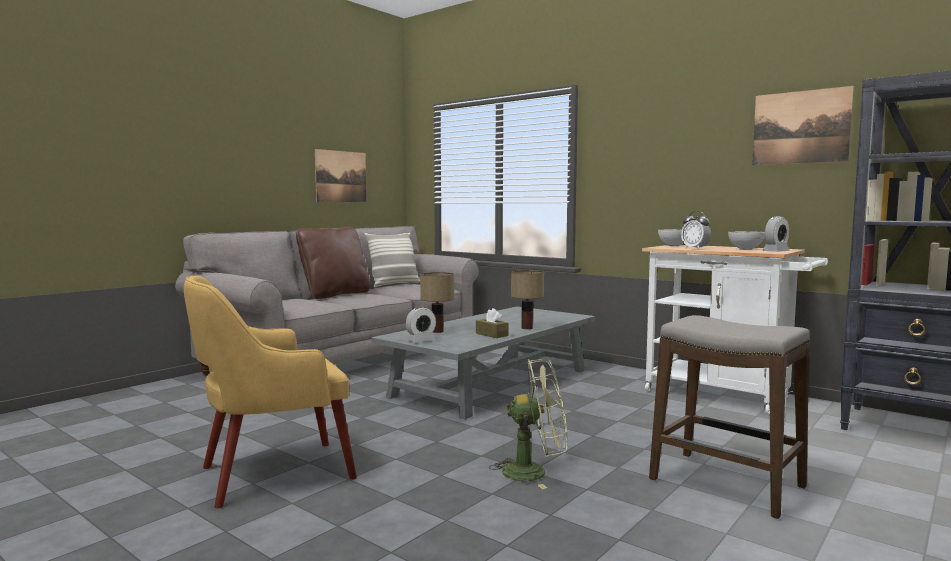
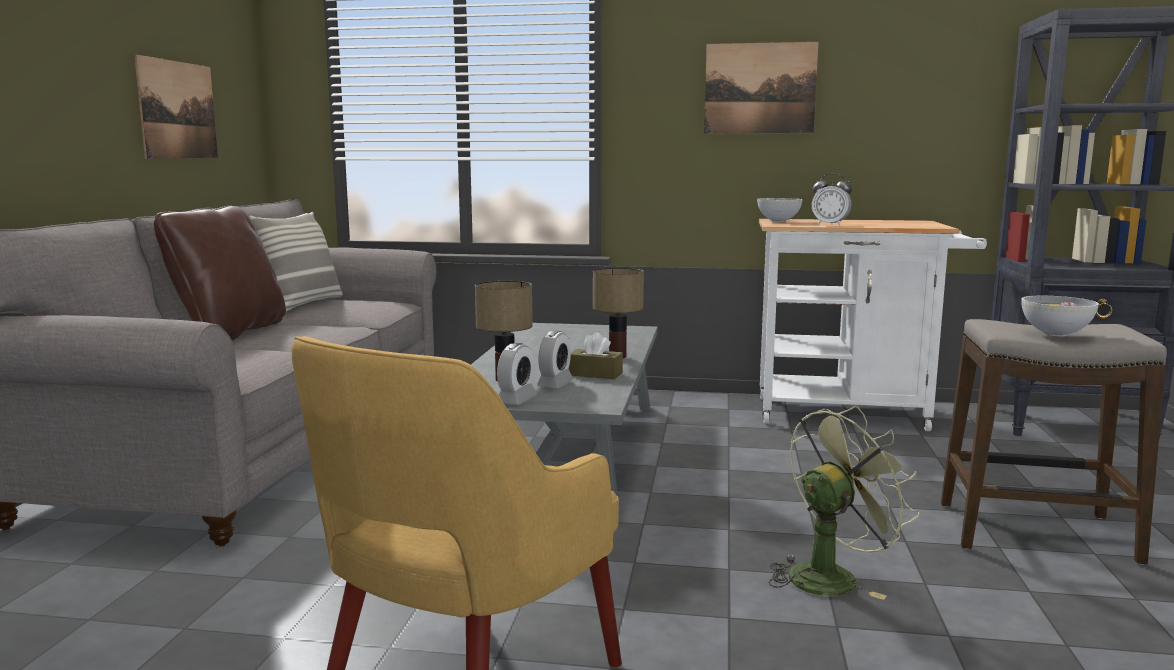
camera: 30 degrees left, 5 degrees up
(745, 249) = (882, 223): bowl -> bowl (1055, 334)
(775, 252) = (933, 225): alarm clock -> alarm clock (555, 384)
(800, 127) = (926, 63): picture -> picture (760, 88)

